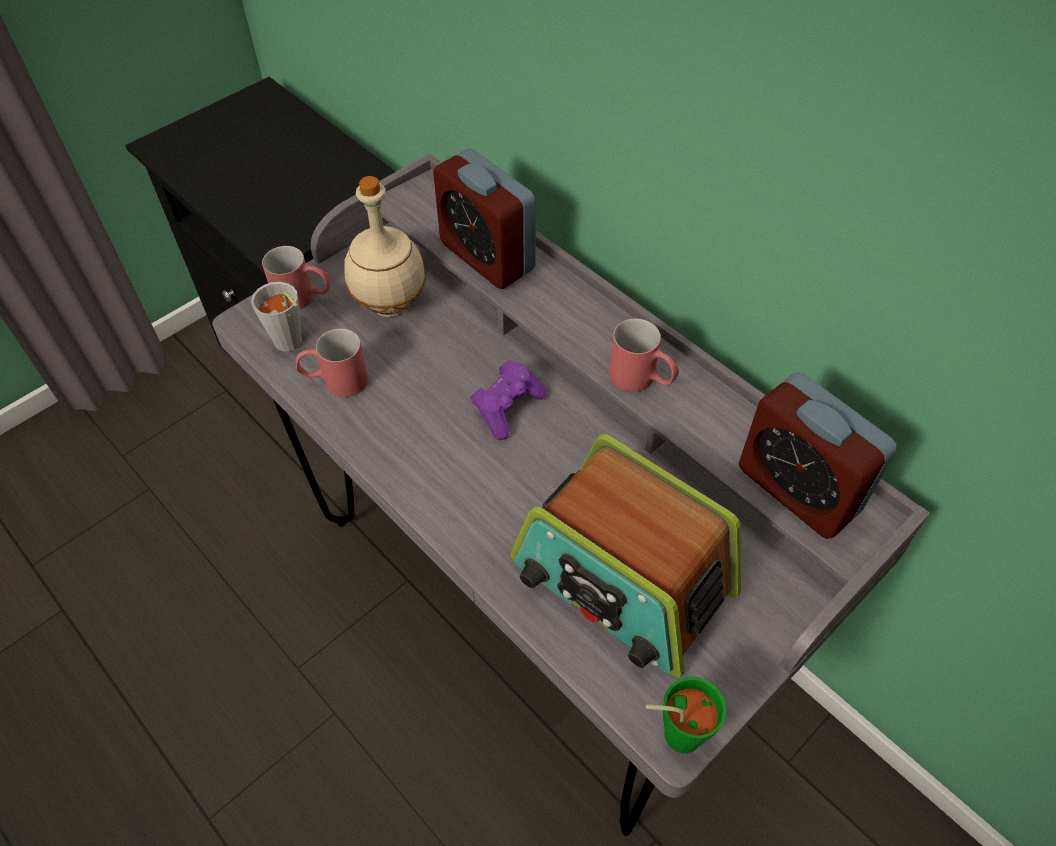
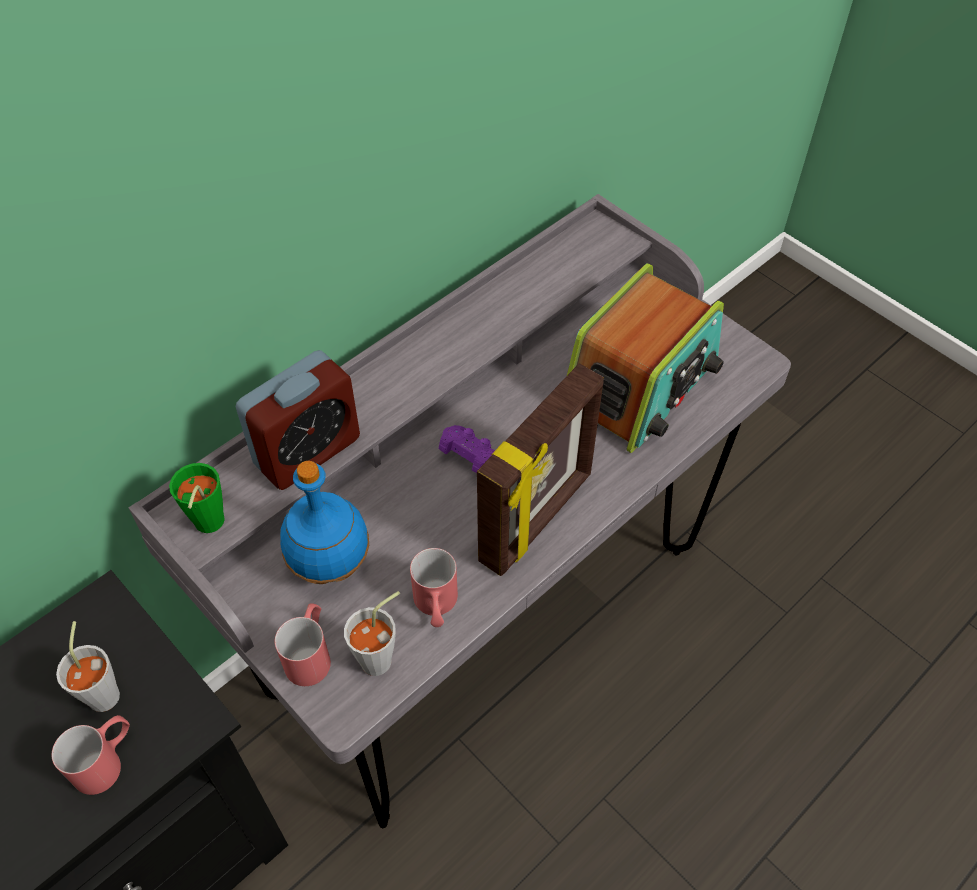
camera: 90 degrees left, 0 degrees up
(310, 198) = (105, 690): none -> grey cup
(390, 304) = (329, 564): beige bottle -> blue bottle
(427, 464) = (538, 518): none -> picture frame
(642, 380) = (474, 339): red mug -> red mug (107, 760)
(673, 734) = (756, 362): green cup -> green cup (207, 526)
(798, 489) = (579, 258): alarm clock -> none

